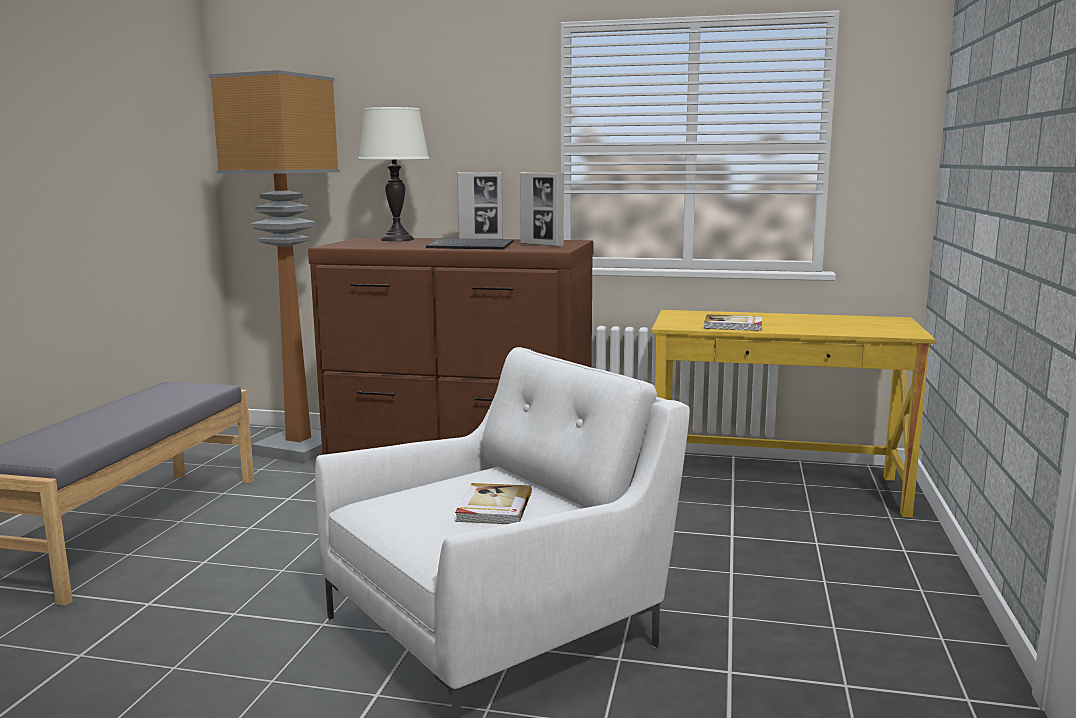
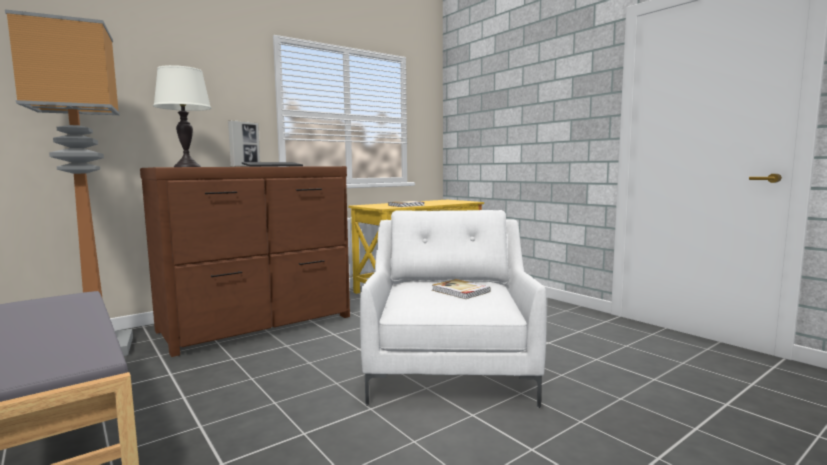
camera: 50 degrees left, 5 degrees down
(542, 245) = (306, 166): picture frame -> none

